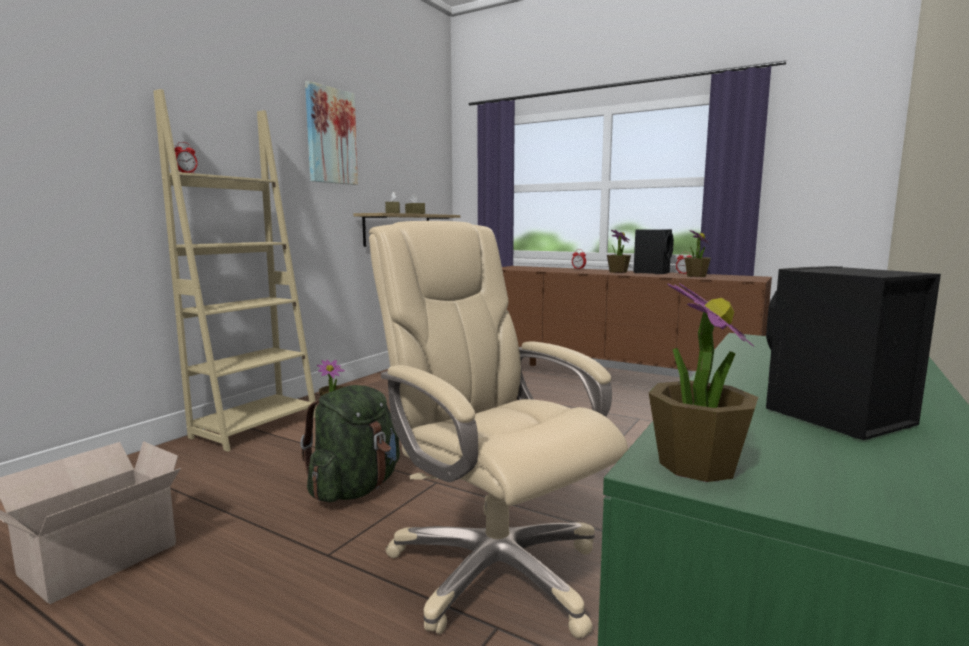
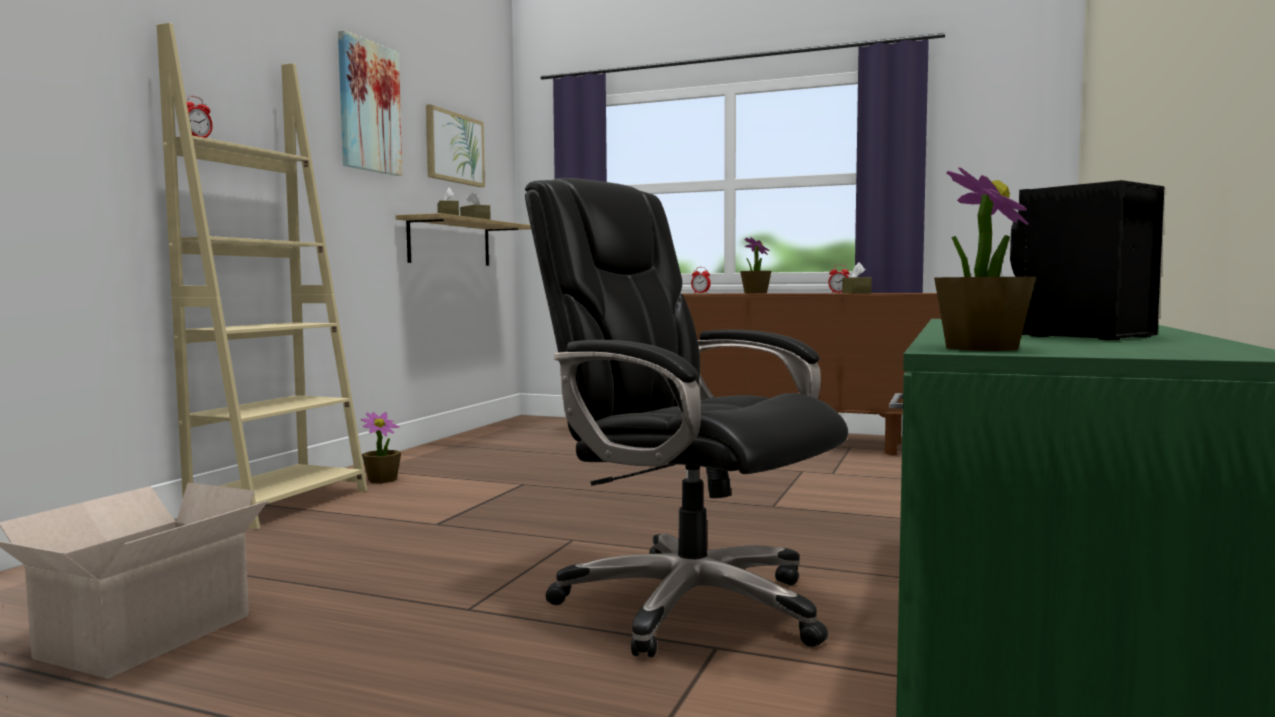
camera: 10 degrees left, 5 degrees down
(355, 488) = (466, 551): green backpack -> none
(401, 160) = (454, 148): none -> picture
(494, 569) = (687, 604): beige office chair -> black office chair
(652, 272) = (799, 293): black speaker -> none
(696, 276) = (856, 293): potted plant -> brown tissue box

